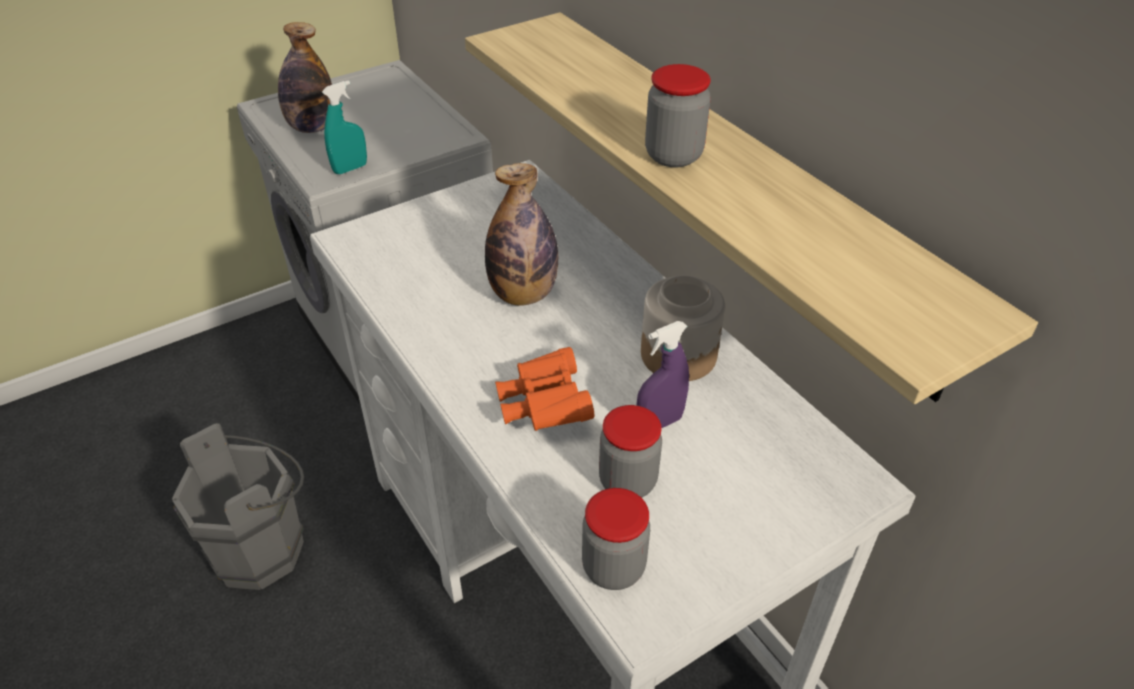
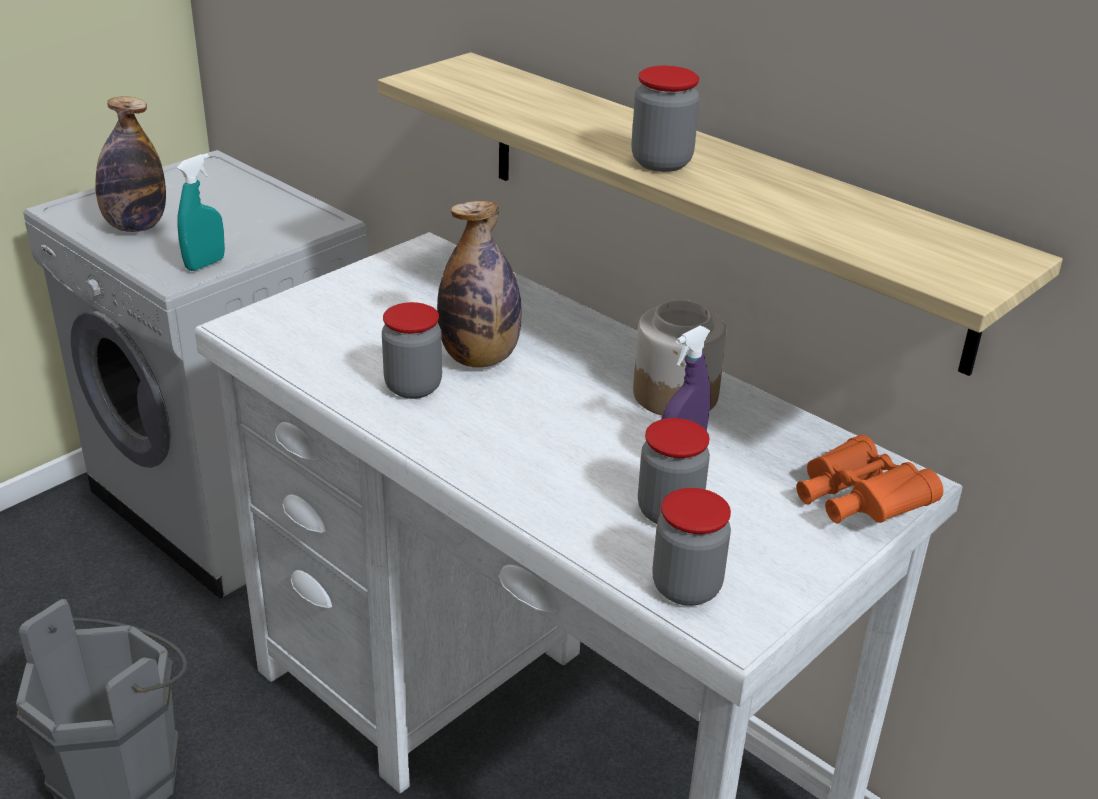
camera: 15 degrees left, 10 degrees down
(457, 317) = (413, 387): none -> jar
(544, 406) = (549, 457): orange binoculars -> orange binoculars (856, 504)

